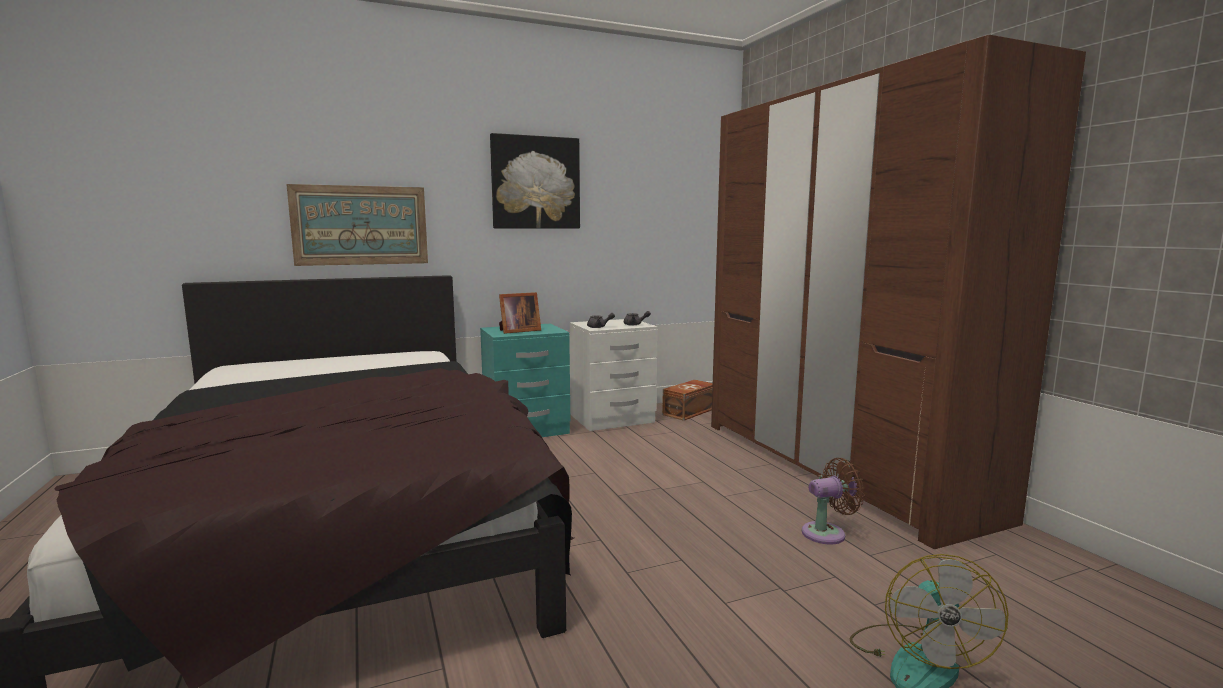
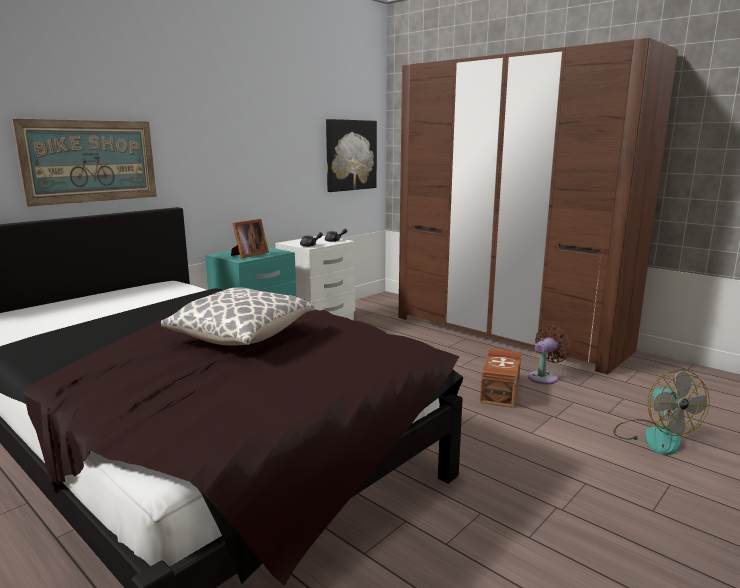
camera: 25 degrees left, 5 degrees up
(371, 409) = (242, 338): none -> pillow
(535, 183) = (242, 117): picture -> picture (350, 155)
(690, 411) = (370, 308): brown storage box -> brown storage box (501, 391)

